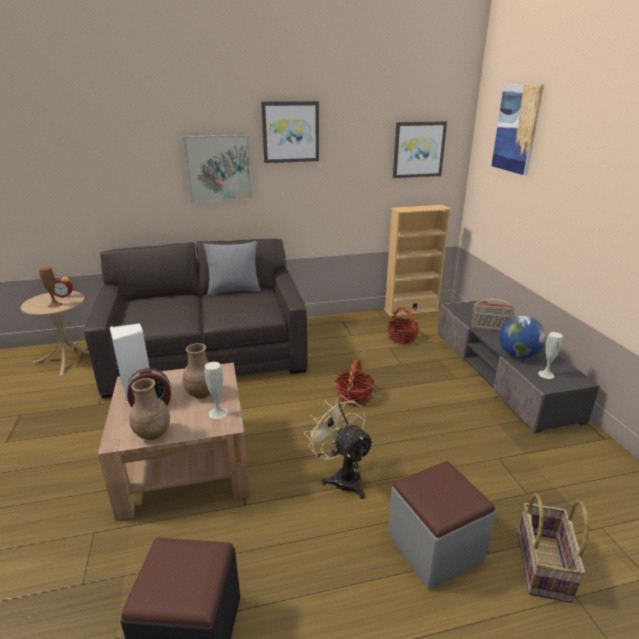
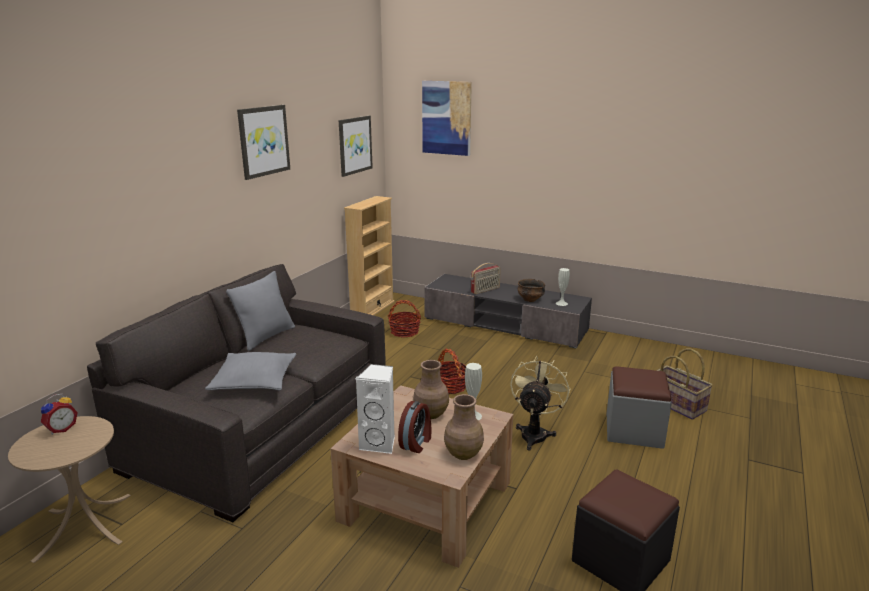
camera: 50 degrees left, 5 degrees down
(55, 305) = (78, 441): brown vase -> none
(170, 313) = (254, 381): none -> grey pillow
(219, 168) = (204, 194): picture -> none
(342, 477) = (535, 433): beige fan -> beige fan turned 105 degrees clockwise
(518, 355) = (530, 299): globe -> bowl

